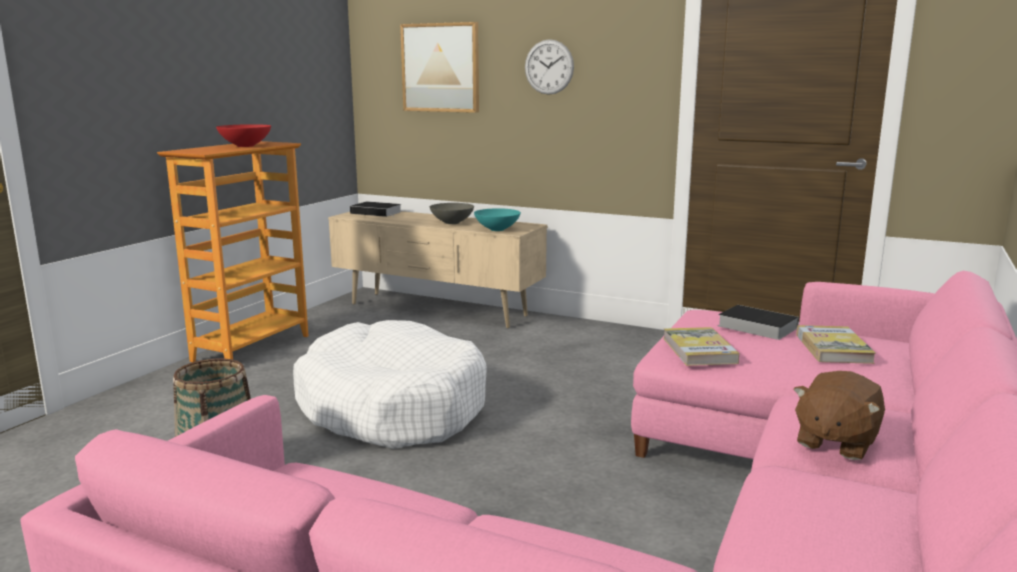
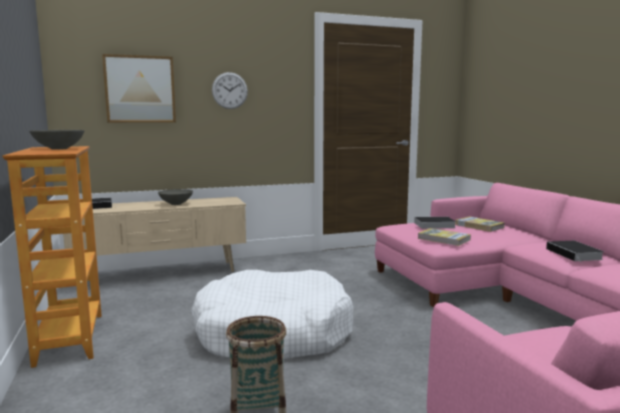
camera: 45 degrees left, 5 degrees down
(245, 146) = (58, 149): red bowl -> grey bowl
(496, 229) = (219, 203): turquoise bowl -> none
(835, 442) = (575, 254): brown plush toy -> book

